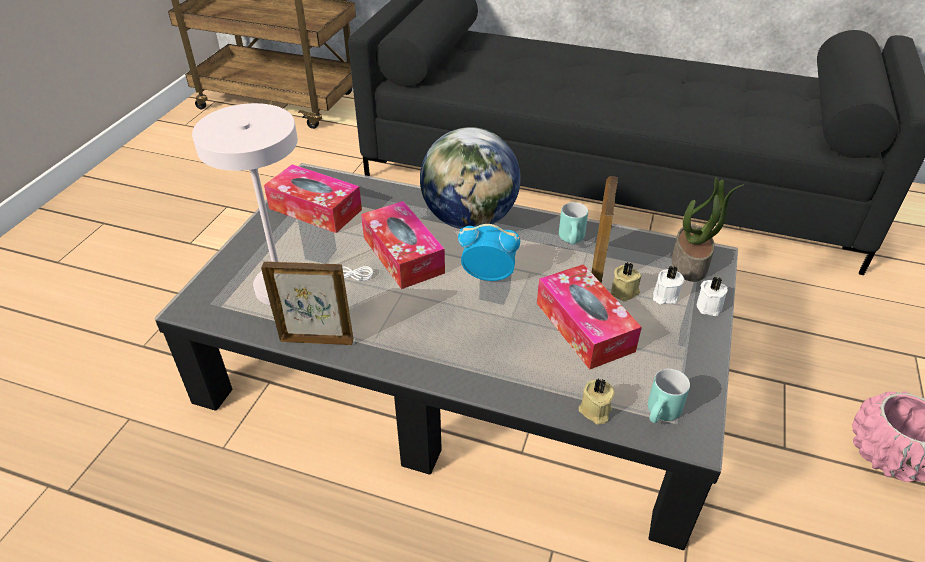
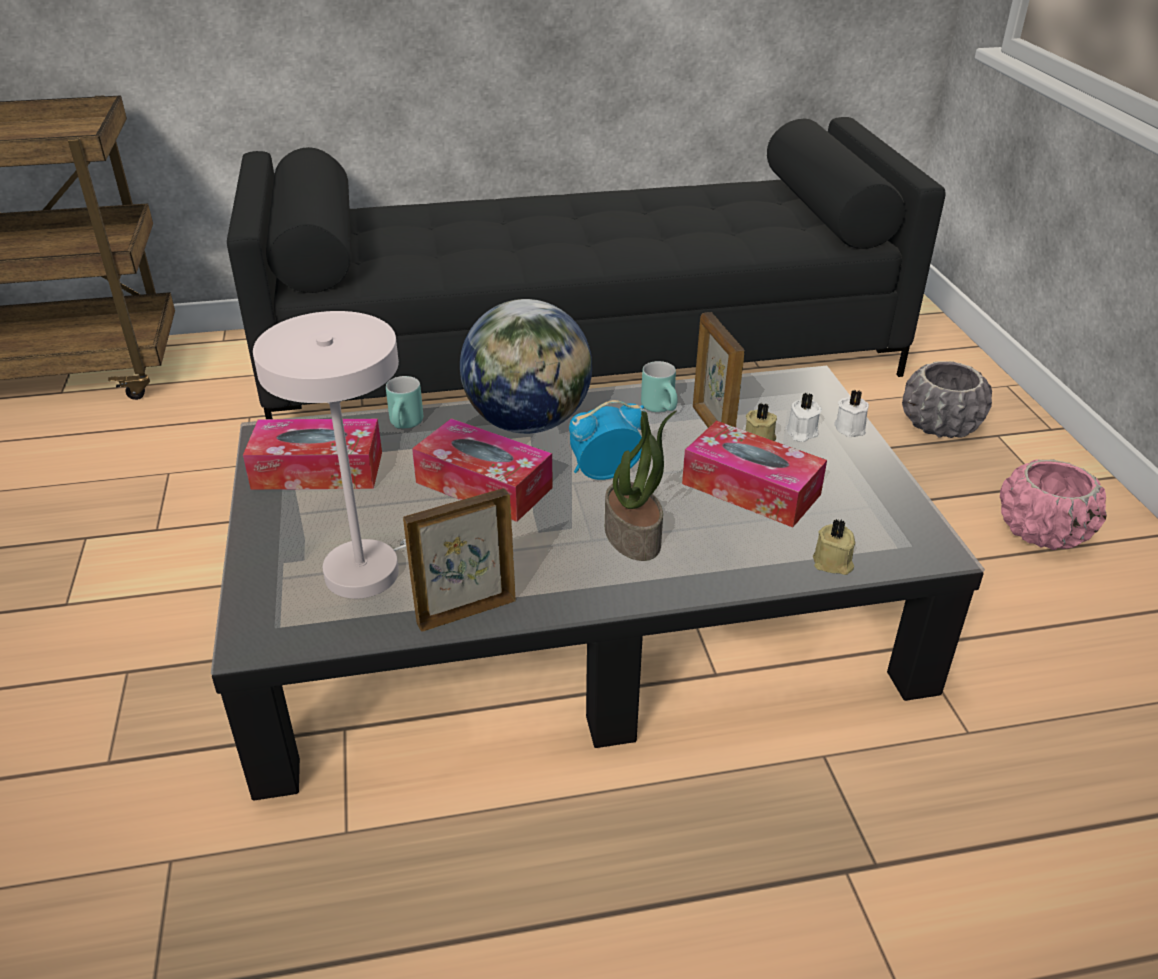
camera: 30 degrees left, 5 degrees down
(662, 416) = (896, 543): turquoise mug -> turquoise mug (407, 426)
(690, 264) = (798, 394): potted plant -> potted plant (634, 536)
(865, 328) = (940, 425): none -> grey planter

